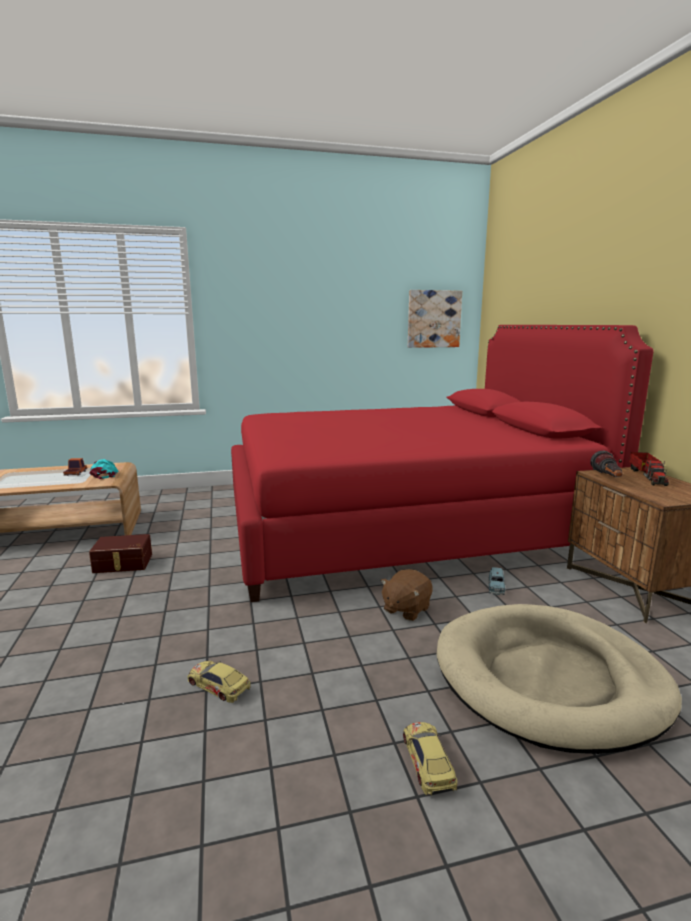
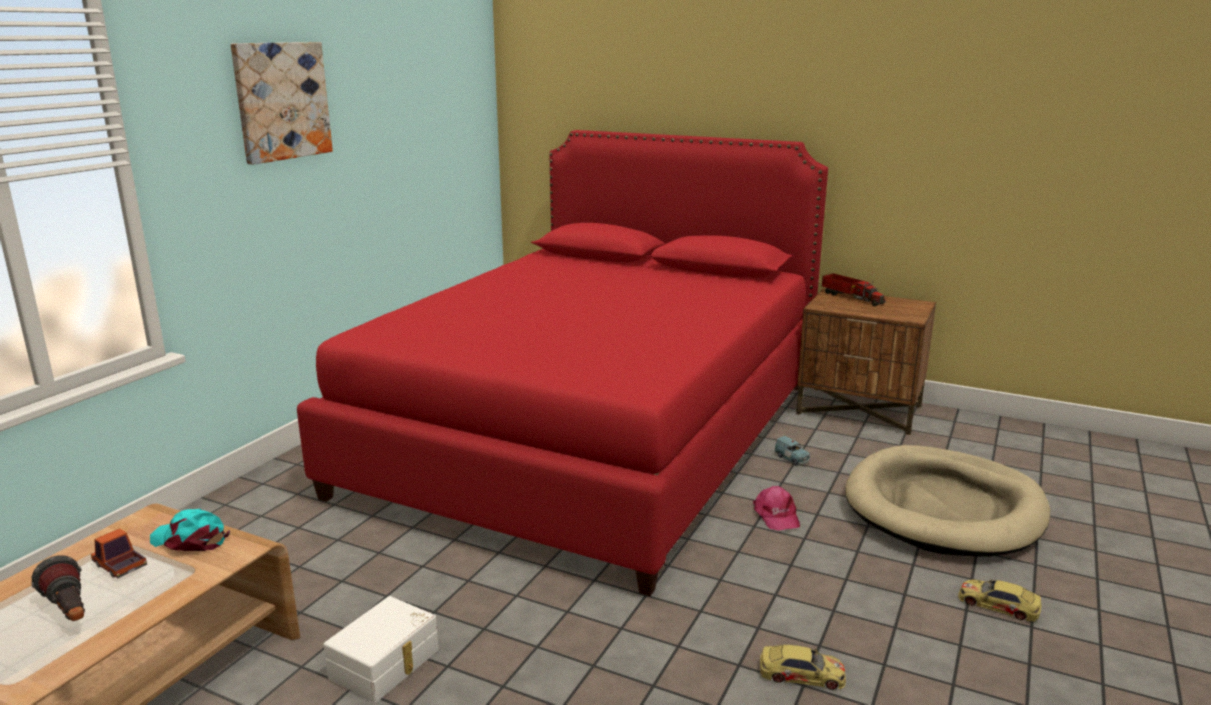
camera: 50 degrees left, 5 degrees up
(123, 564) = (386, 664): brown storage box -> white storage box
(218, 685) = (802, 674): toy car -> toy car turned 150 degrees counterclockwise
(406, 609) = (776, 515): brown plush toy -> pink cap
(433, 319) = (455, 123): picture -> picture (281, 101)
(608, 478) = (839, 309): flashlight -> flashlight (70, 612)

